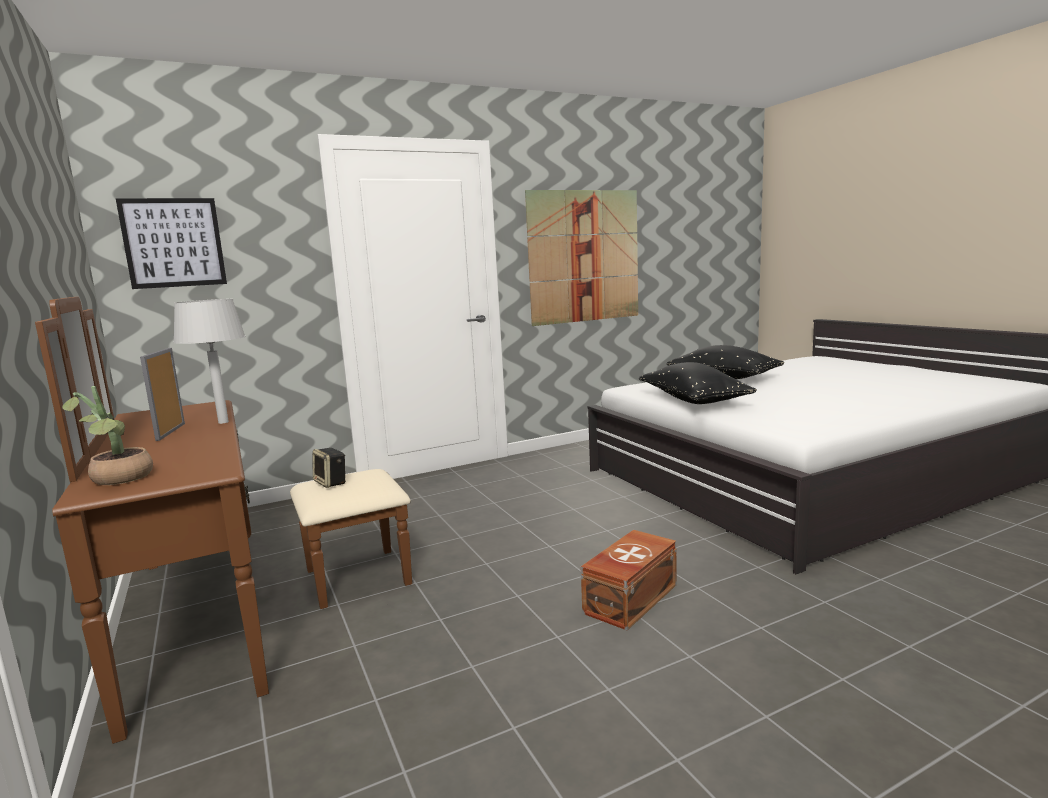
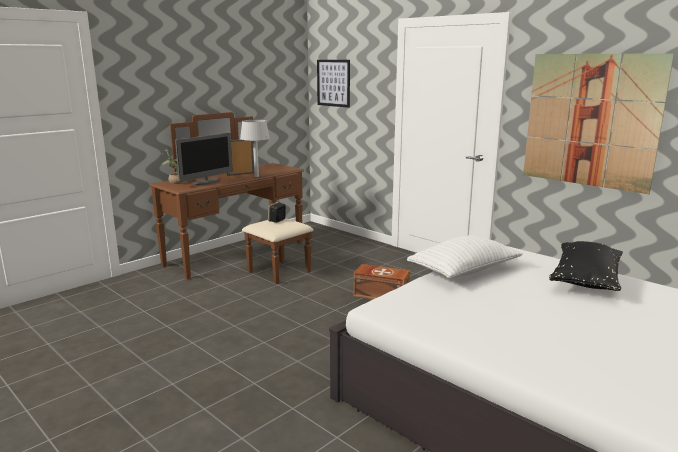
camera: 70 degrees right, 5 degrees up
(186, 454) = (207, 182): none -> monitor
(628, 599) = (276, 340): brown storage box -> brown storage box (380, 294)
(693, 401) = (464, 271): black pillow -> white pillow

